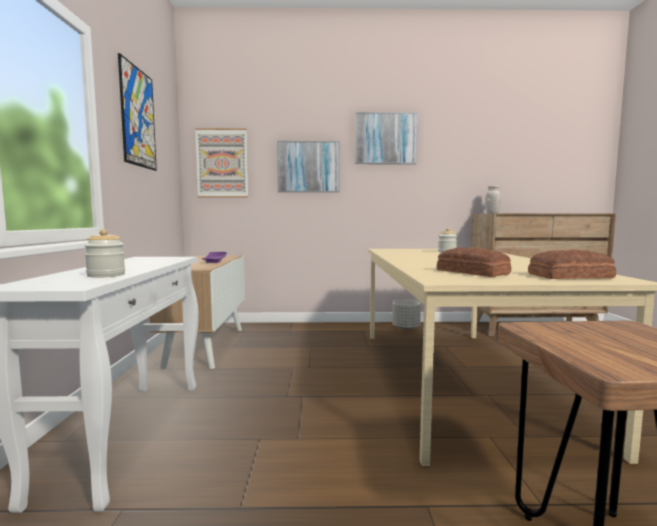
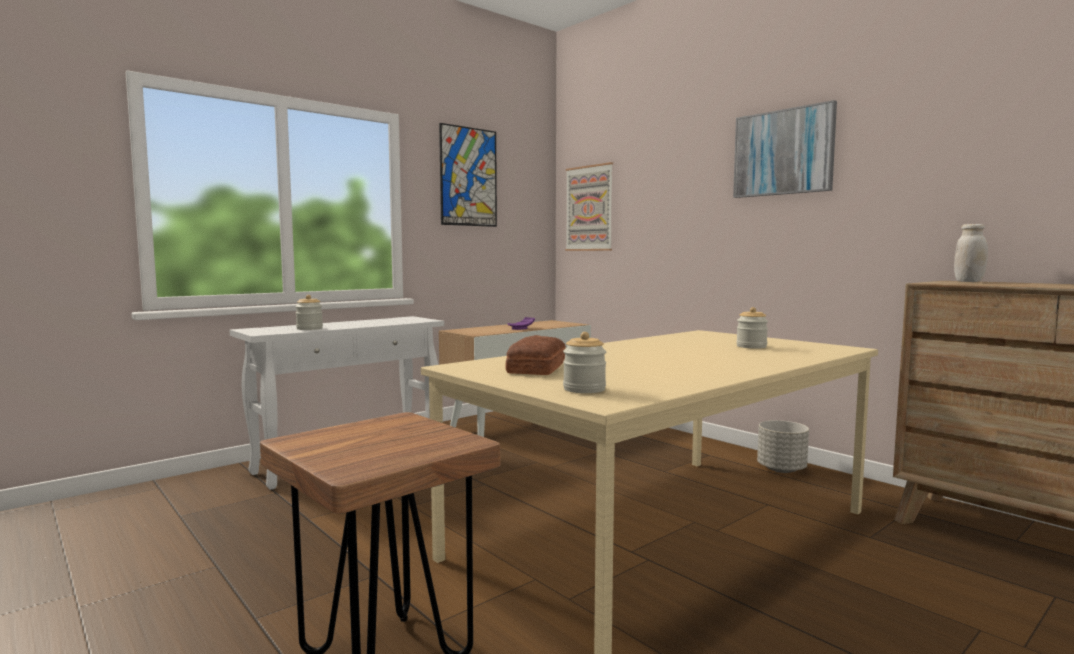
camera: 50 degrees right, 0 degrees up
(308, 167) = (677, 206): picture -> none
(571, 276) = (584, 389): bread -> jar

